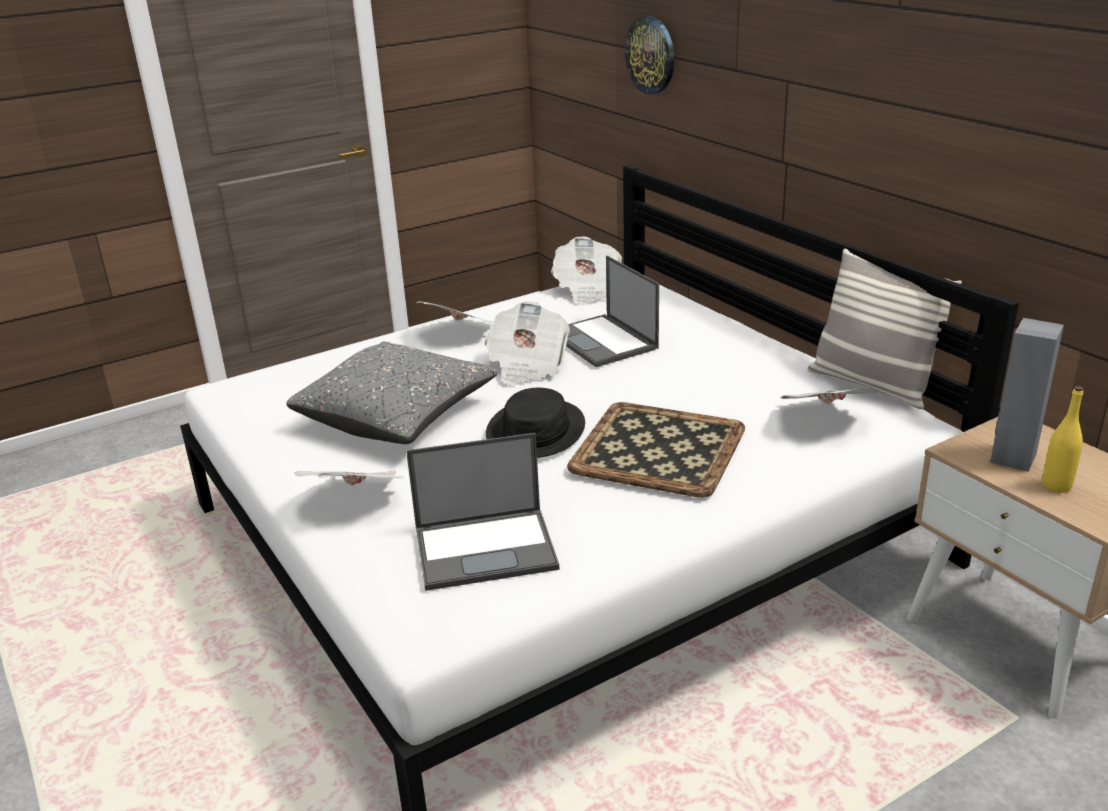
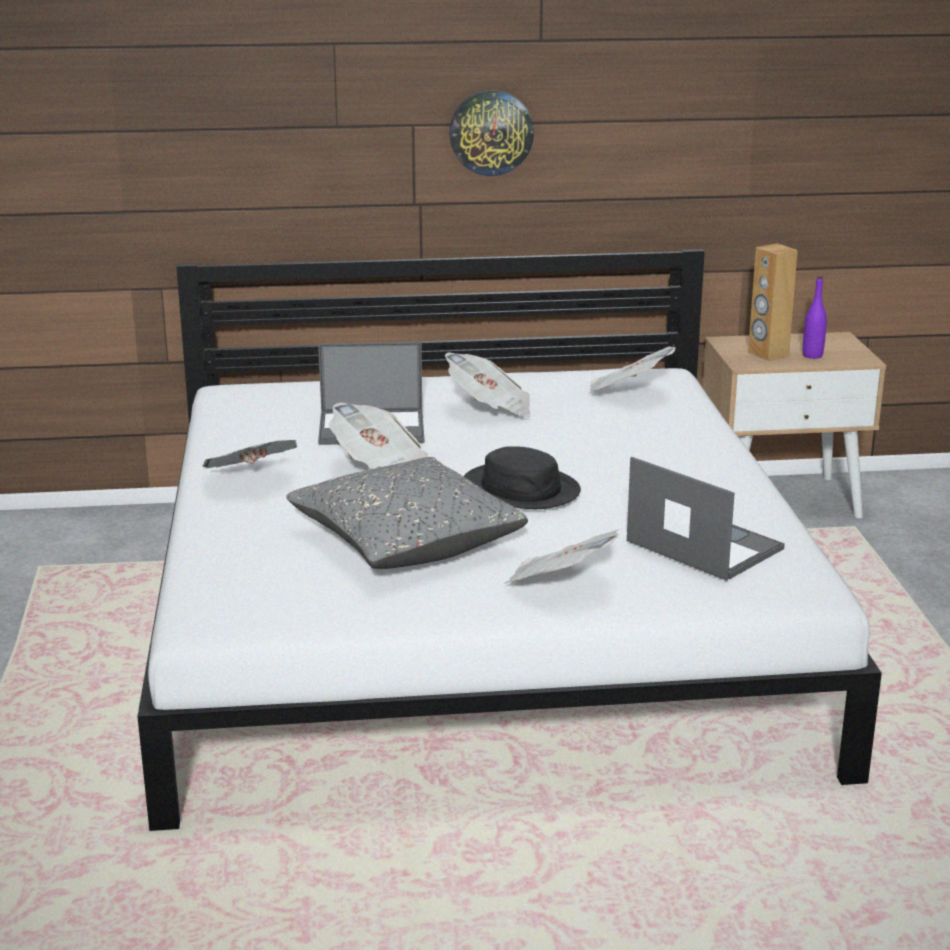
camera: 65 degrees left, 5 degrees down
(487, 548) = (702, 545): laptop -> laptop turned 60 degrees counterclockwise
(588, 290) = (238, 408): newspaper -> newspaper (490, 408)
(651, 55) = (195, 131): wall clock -> wall clock (491, 132)
(660, 448) = (612, 452): tray -> none
(871, 385) = (588, 368): pillow -> none
(1012, 457) = (767, 354): grey speaker -> brown speaker
(1056, 486) = (812, 355): yellow bottle -> purple bottle

